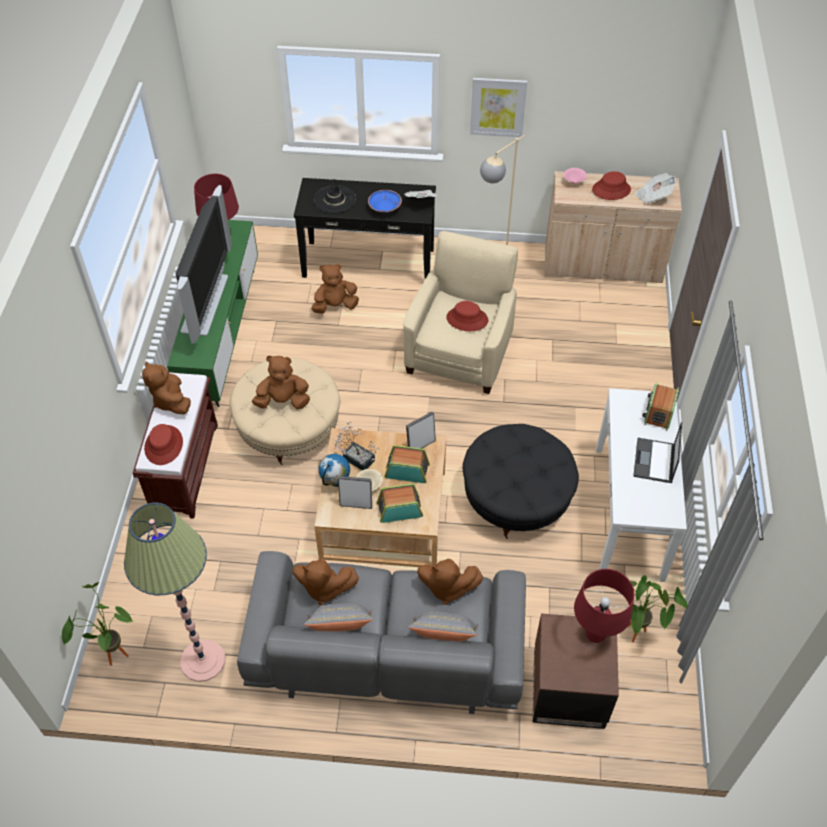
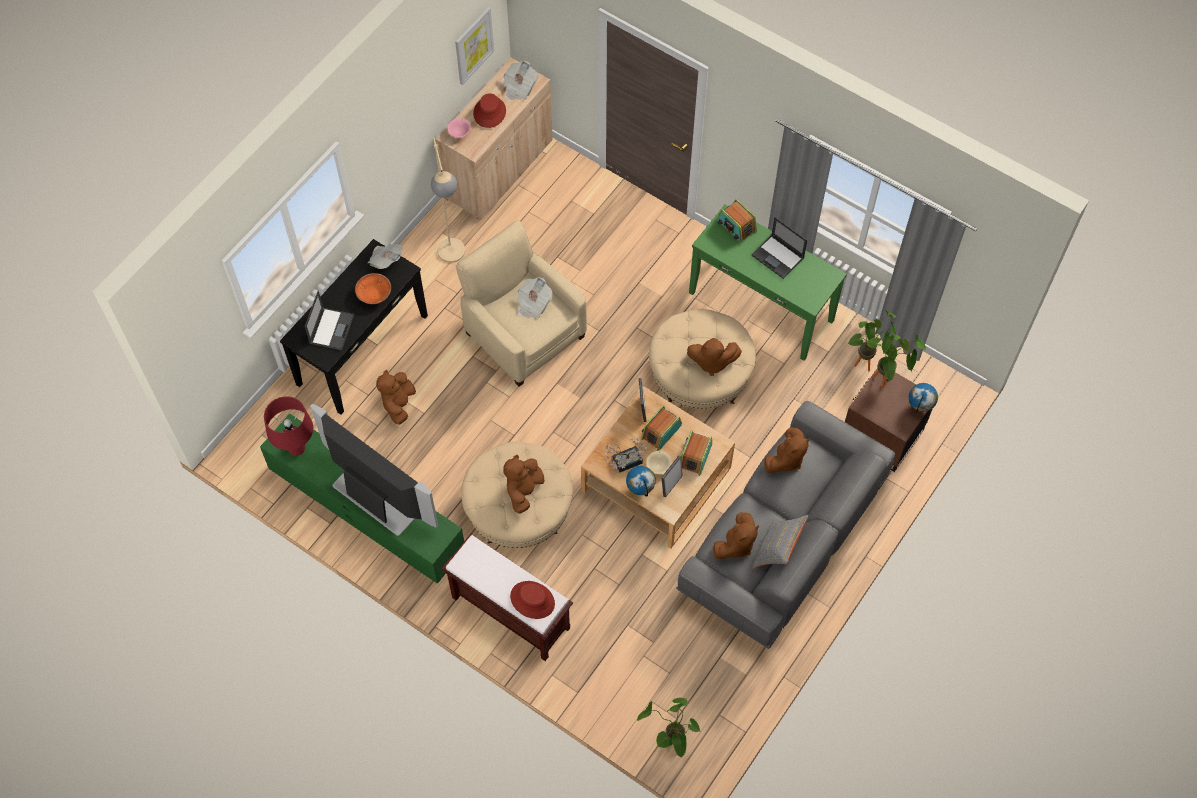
camera: 60 degrees left, 10 degrees up
(171, 401) = (484, 575): brown plush toy -> brown plush toy (711, 362)
(203, 660) = (715, 677): floor lamp -> none
(334, 199) = (331, 328): black hat -> laptop
(385, 208) = (374, 294): blue bowl -> orange bowl
(443, 637) = (824, 484): grey pillow -> none
(467, 319) = (533, 304): red hat -> newspaper
(498, 107) = (385, 135): picture -> picture (473, 45)
(516, 497) = (700, 375): black ottoman -> beige ottoman
(592, 683) = (919, 407): none -> globe
(595, 635) = (885, 384): red table lamp -> potted plant
(629, 512) = (761, 306): white console table -> green console table

